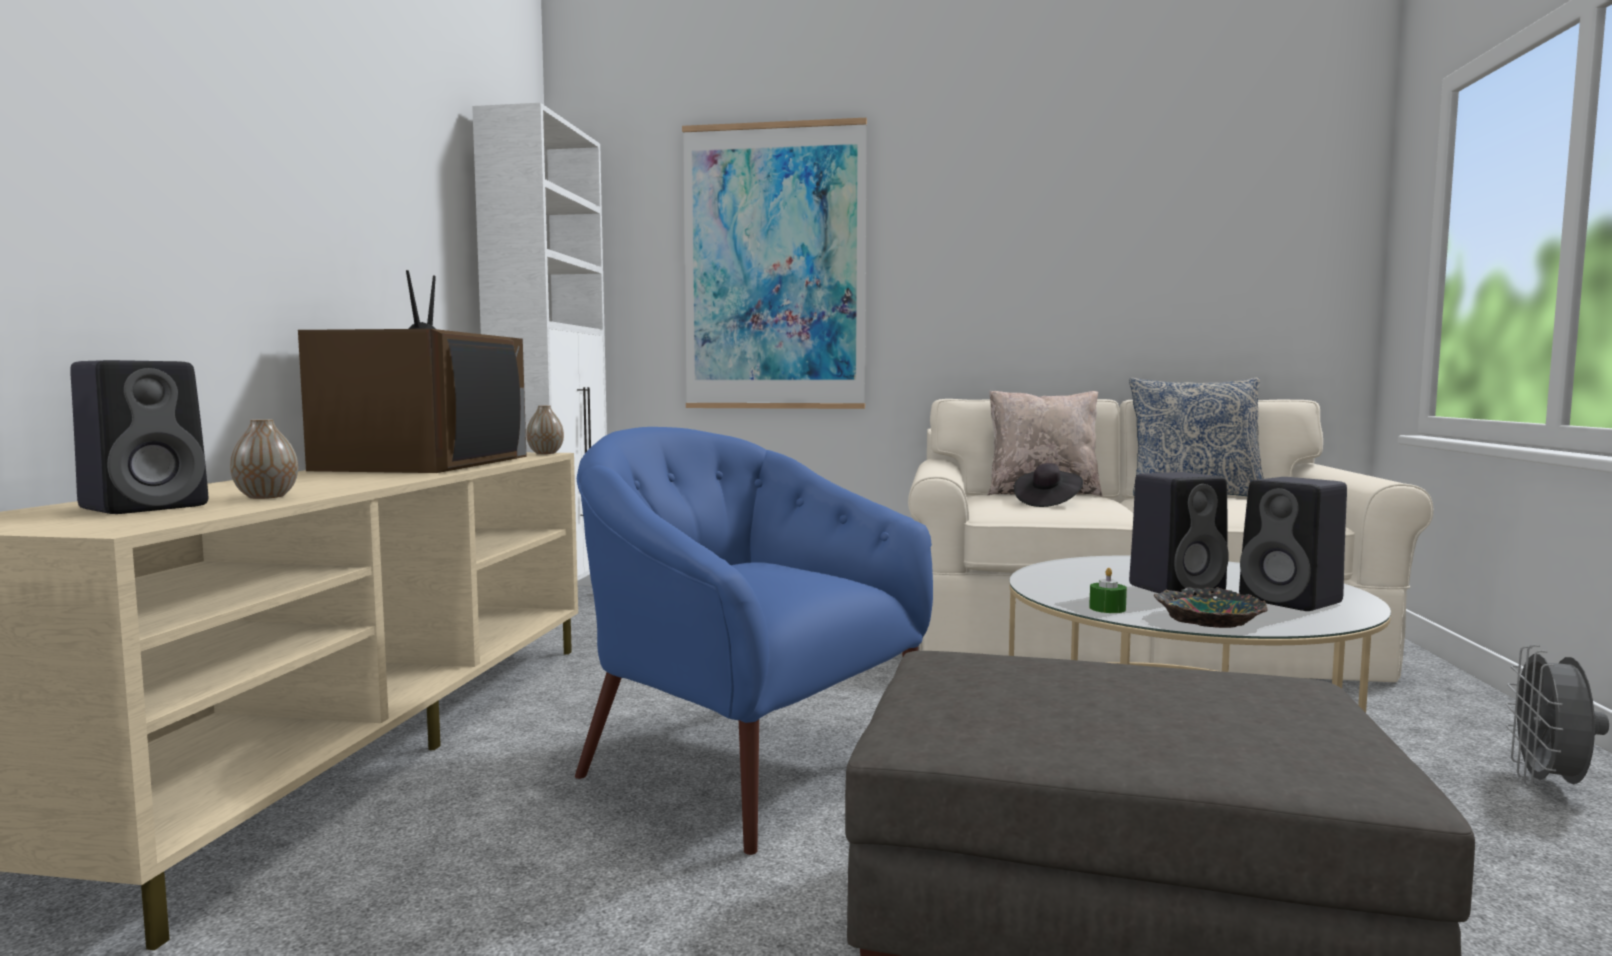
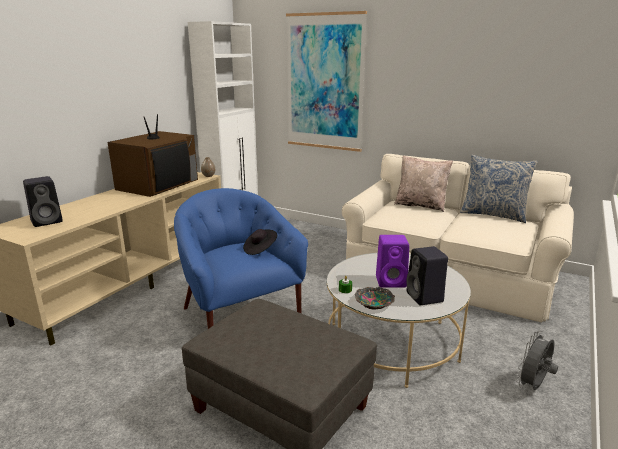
camera: 20 degrees right, 15 degrees up
(266, 497) = (82, 216): vase -> none
(1047, 503) = (408, 215): black hat -> black hat (260, 249)
(1178, 589) = (392, 281): black speaker -> purple speaker

